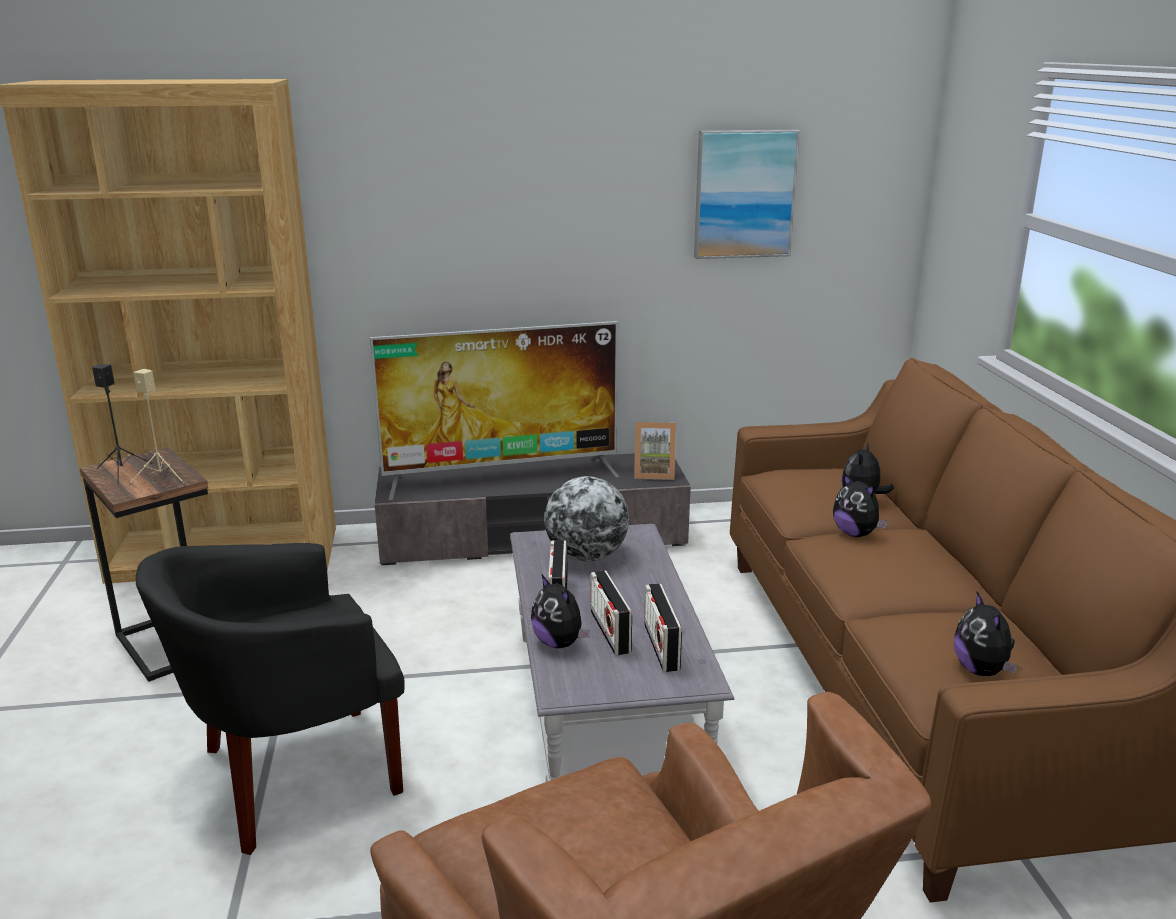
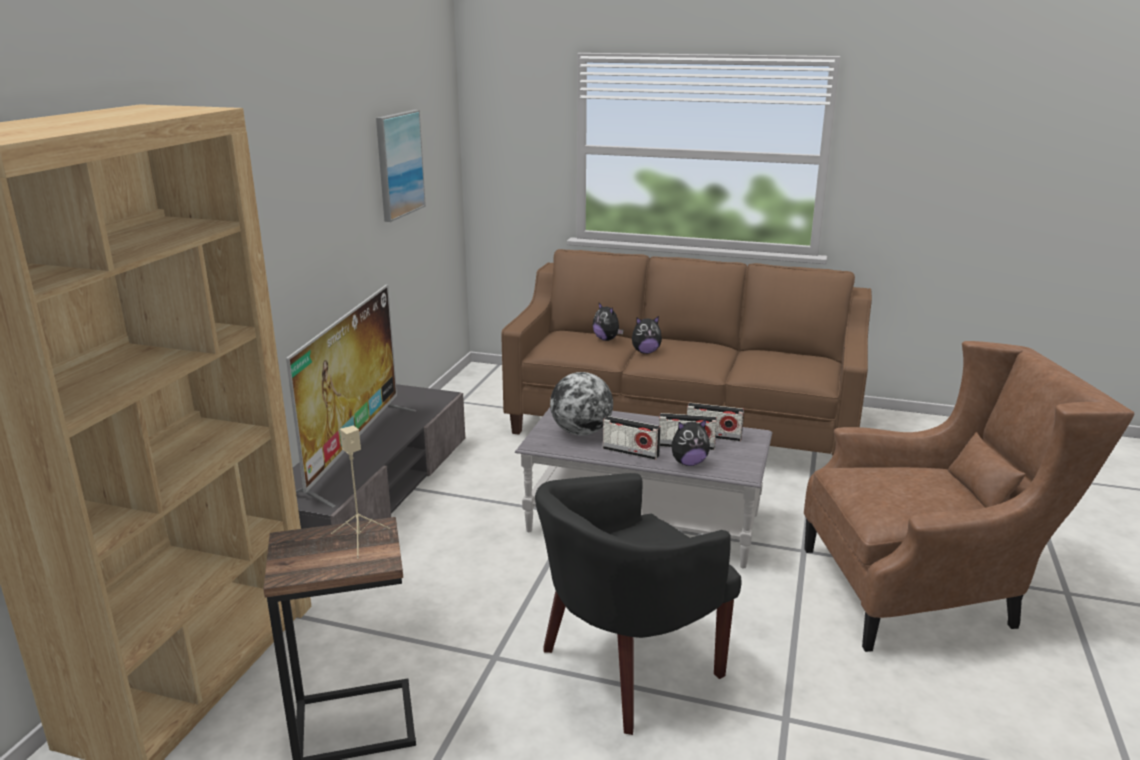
camera: 65 degrees left, 0 degrees up
(123, 471) = (313, 560): black speaker -> none
(293, 776) = (627, 667): black armchair -> black armchair turned 60 degrees clockwise
(654, 473) = (427, 398): picture frame -> none
(981, 670) = (804, 366): plush toy -> none

